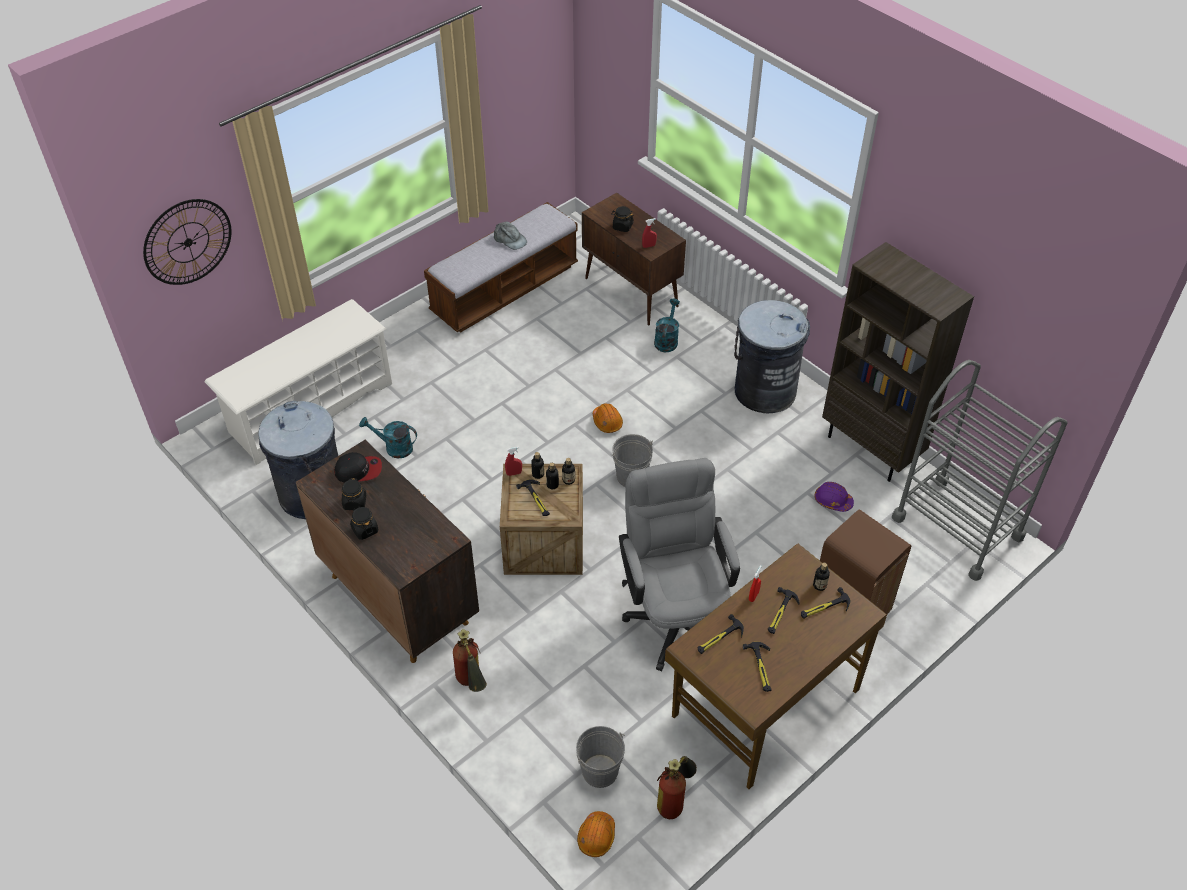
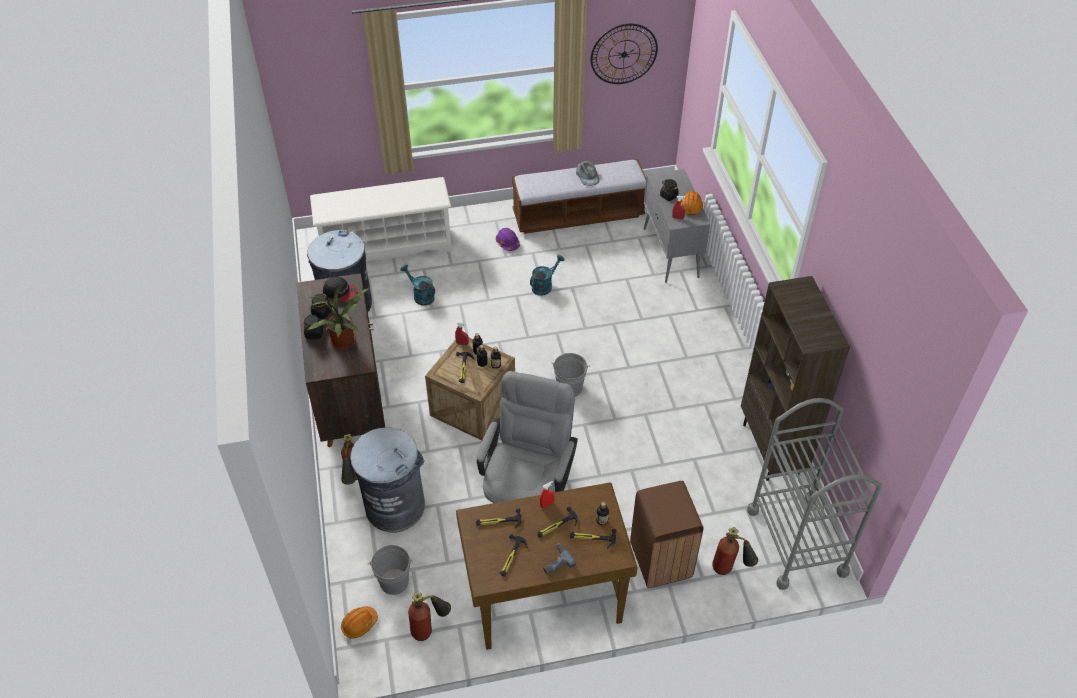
camera: 30 degrees right, 0 degrees up
(188, 242) = (319, 91): wall clock -> wall clock (624, 54)
(410, 526) = (344, 343): none -> potted plant
(607, 422) = (581, 341): orange hard hat -> orange hard hat (691, 207)
(632, 293) = (671, 253): brown cabinet -> grey cabinet
(667, 340) = (671, 299): turquoise watering can -> turquoise watering can (544, 285)
(764, 390) = (719, 368): grey trash can -> grey trash can (395, 506)
(807, 649) = (555, 561): none -> power drill
(832, 501) = (709, 474): purple hard hat -> purple hard hat (507, 243)
(919, 584) = (730, 569): none -> fire extinguisher

